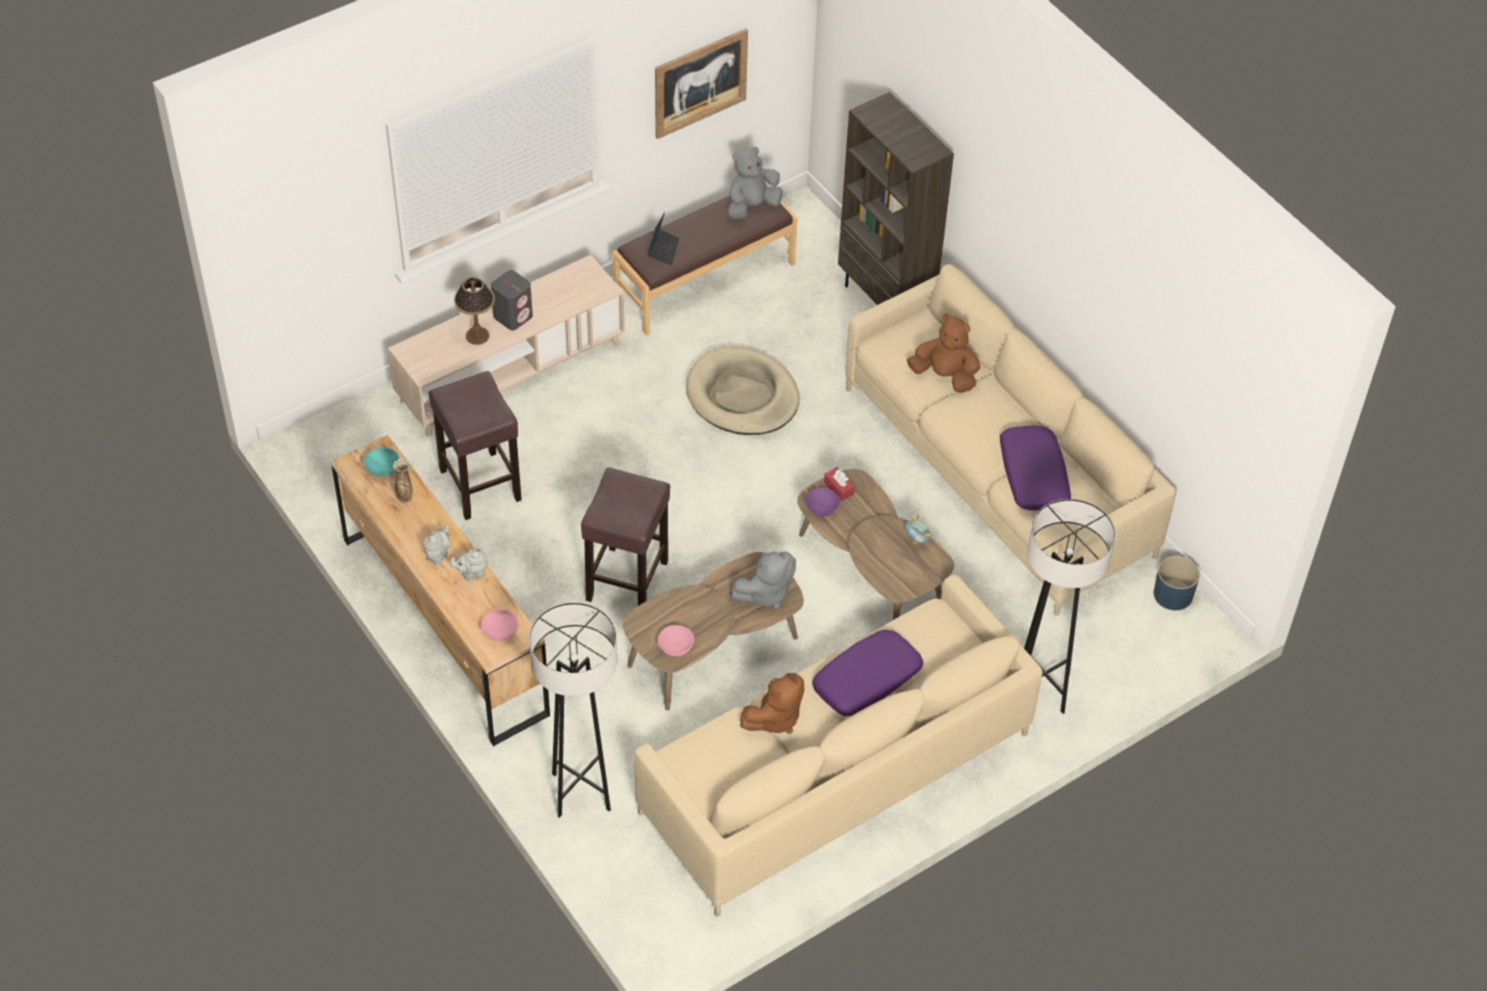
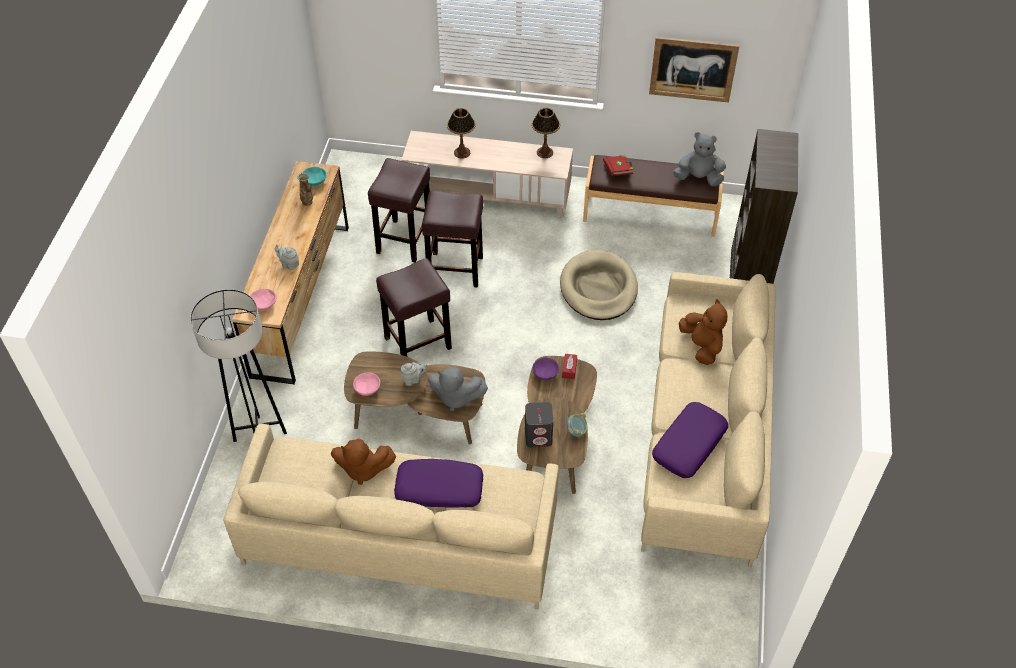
camera: 45 degrees right, 0 degrees up
(438, 554) = (286, 242): grey teapot -> grey teapot (413, 379)
(513, 316) = (492, 154): grey speaker -> grey speaker (538, 436)
(566, 278) = (544, 152): none -> table lamp
(574, 477) = (456, 269): none -> brown stool
(663, 249) = (618, 171): laptop -> red book
(1041, 689) = (579, 588): grey floor lamp -> none
(1173, 594) = (735, 599): blue planter -> none

